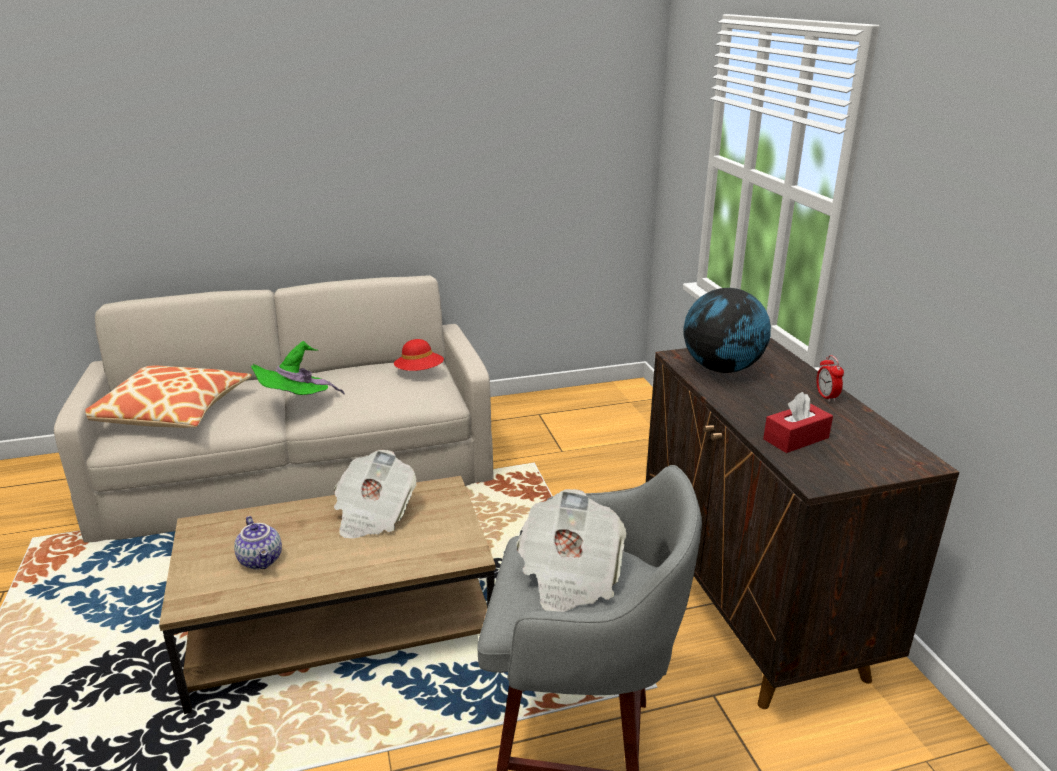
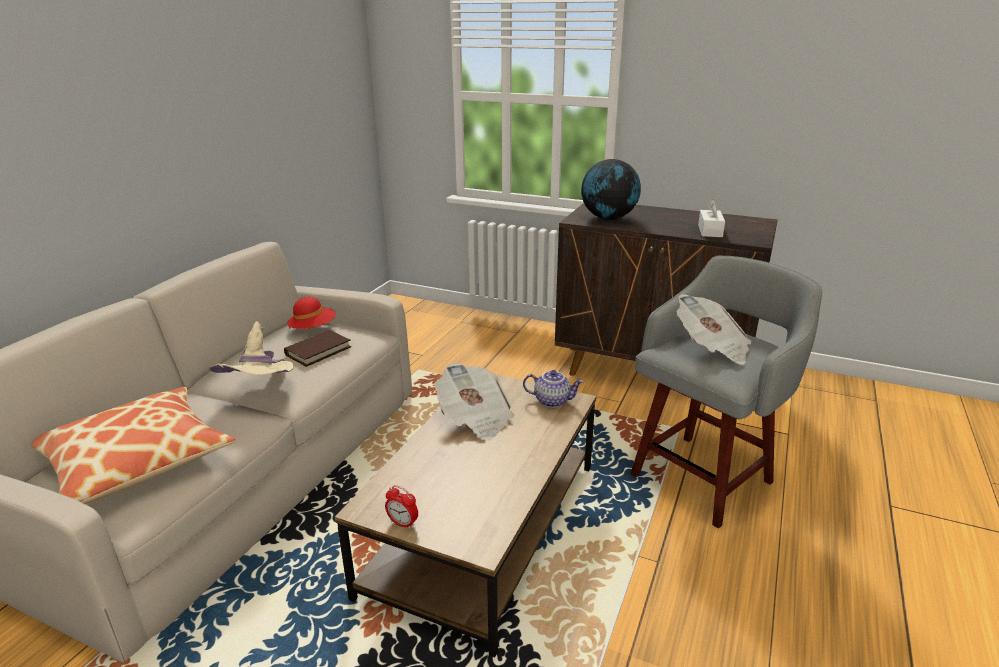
camera: 50 degrees left, 0 degrees up
(262, 560) = (468, 488): teapot -> teapot (552, 400)
(296, 404) = (262, 391): green hat -> beige hat
(382, 392) = (318, 351): none -> brown book
(796, 438) = (710, 231): red tissue box -> white tissue box
(826, 397) = (674, 212): alarm clock -> alarm clock (403, 523)

